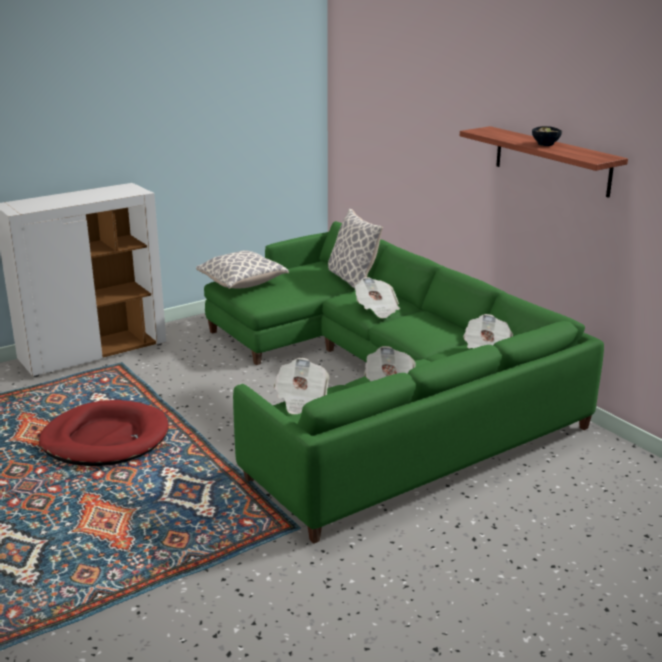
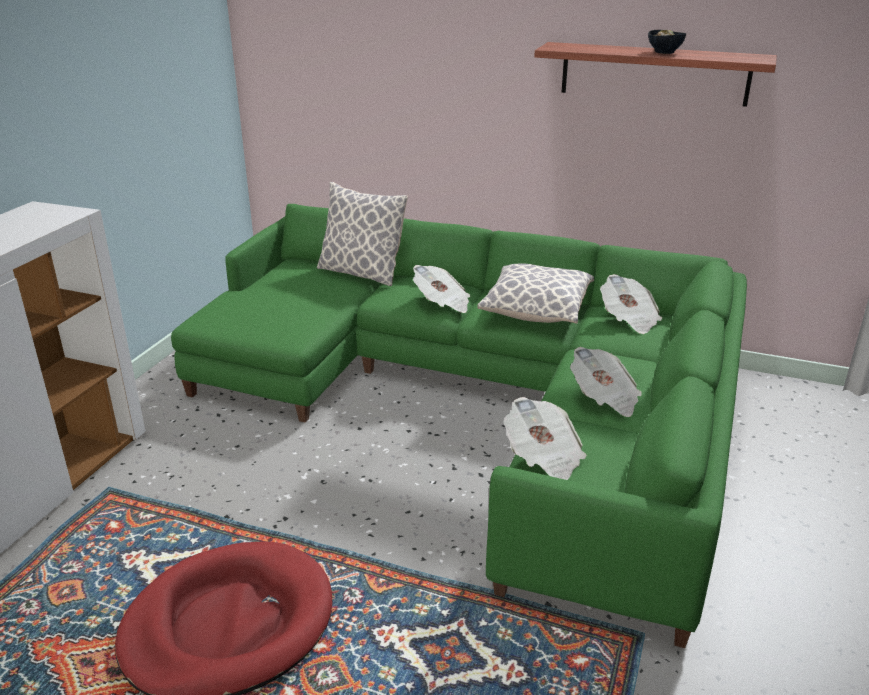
camera: 35 degrees left, 5 degrees up
(242, 283) = (230, 316): pillow -> pillow (536, 311)

